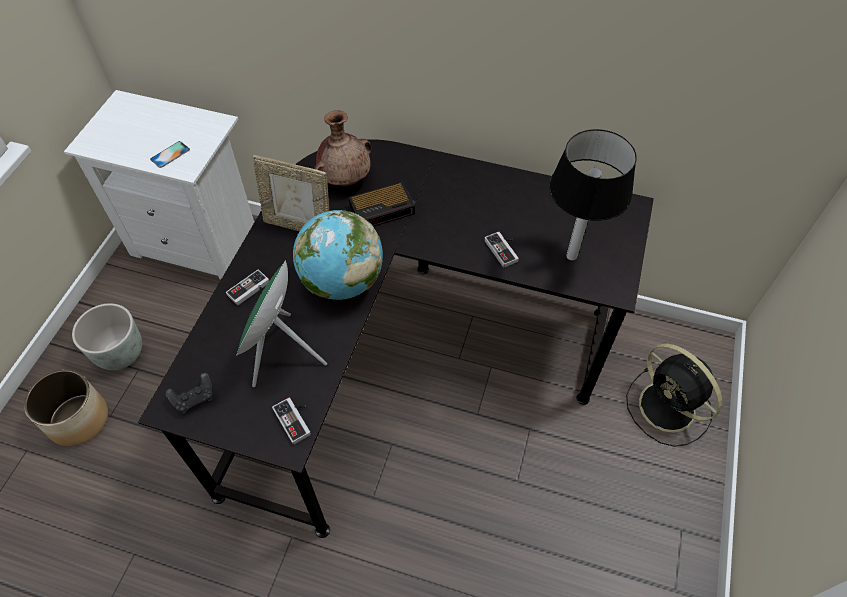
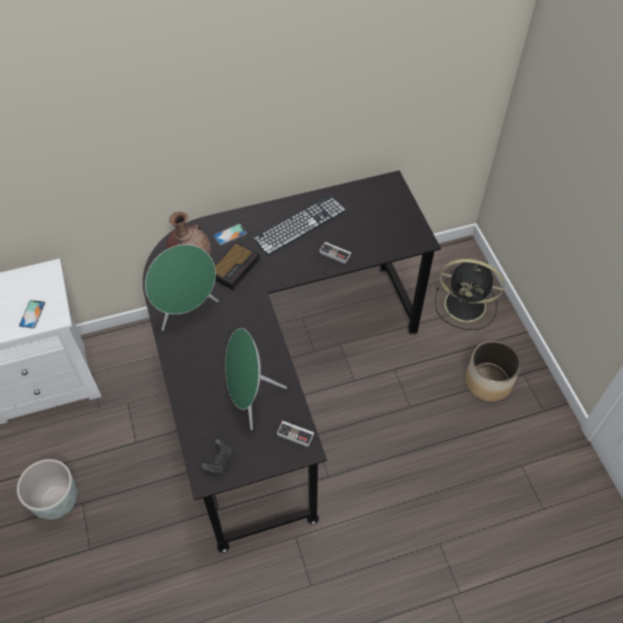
camera: 35 degrees left, 0 degrees up
(78, 419) = (65, 568): planter -> planter (487, 382)
(251, 291) = (193, 372): game controller -> none
(299, 226) = (187, 311): picture frame -> green speaker
(342, 281) = (250, 331): globe -> none
(406, 173) = (230, 234): none -> phone
(488, 200) = (300, 225): none -> keyboard
(571, 256) = (380, 234): table lamp -> none

